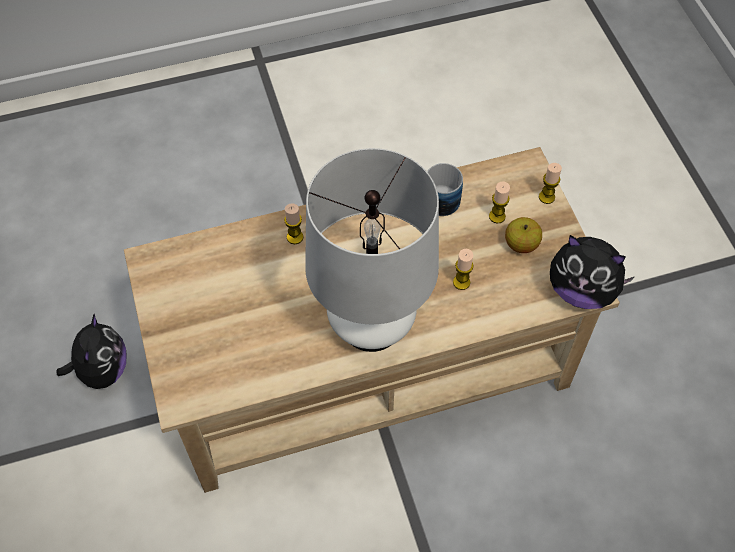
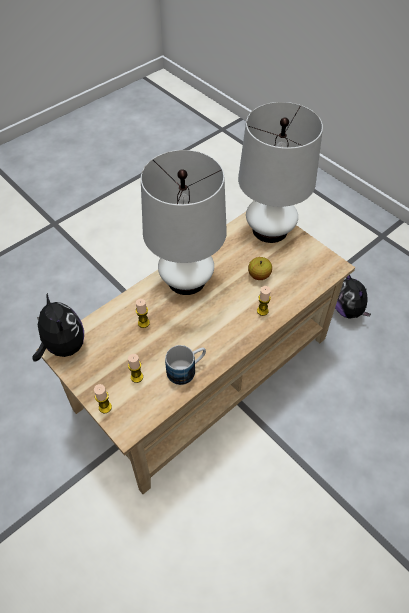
camera: 155 degrees right, 5 degrees down
(192, 361) = (270, 229): none -> white table lamp
(521, 244) = (113, 363): apple -> apple (259, 275)
(581, 291) = (63, 347): plush toy -> plush toy turned 60 degrees clockwise

